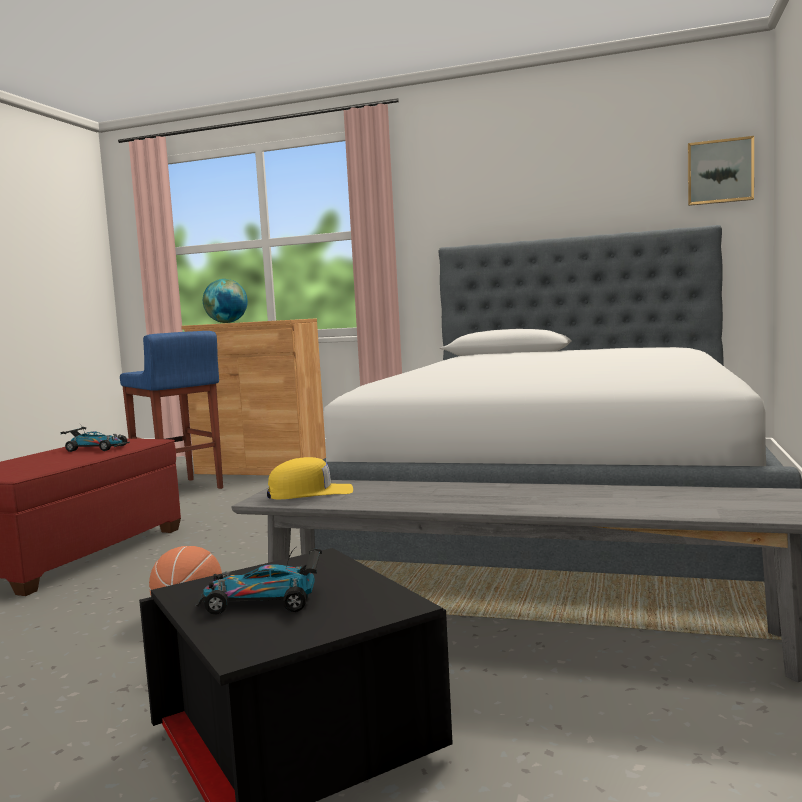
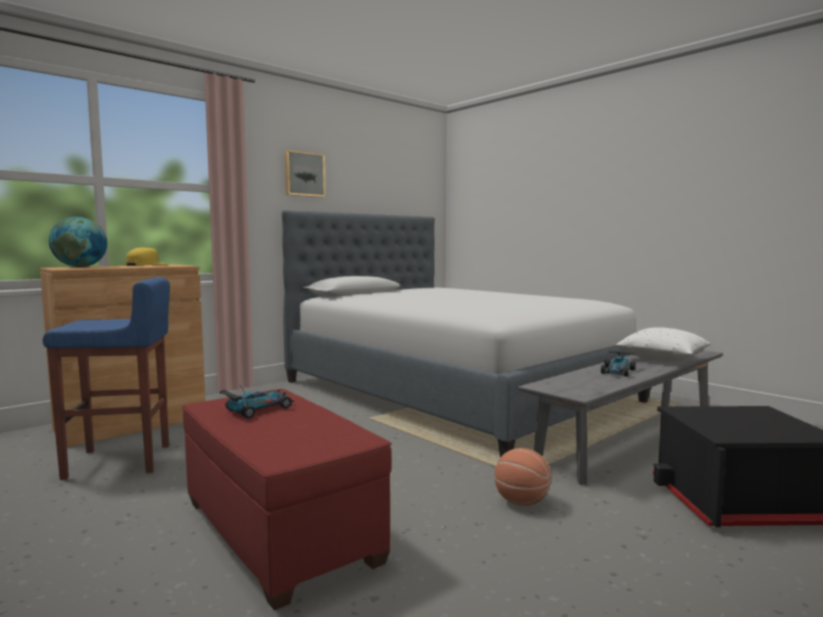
camera: 60 degrees left, 0 degrees up
(263, 600) = (747, 426): toy car -> toy car (617, 371)
(310, 493) = (574, 387): yellow cap -> yellow cap (146, 265)
(621, 501) = (662, 359): none -> white pillow
(720, 172) = (427, 185): picture -> picture (304, 174)

